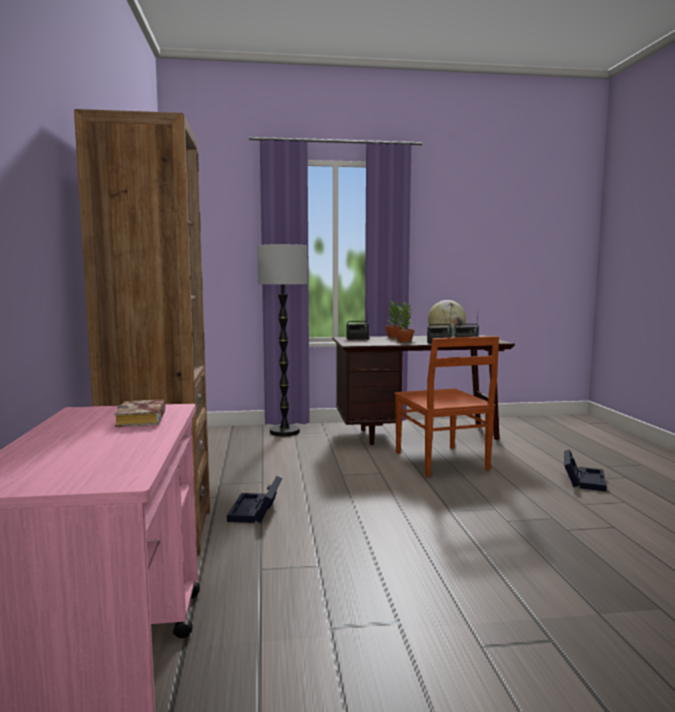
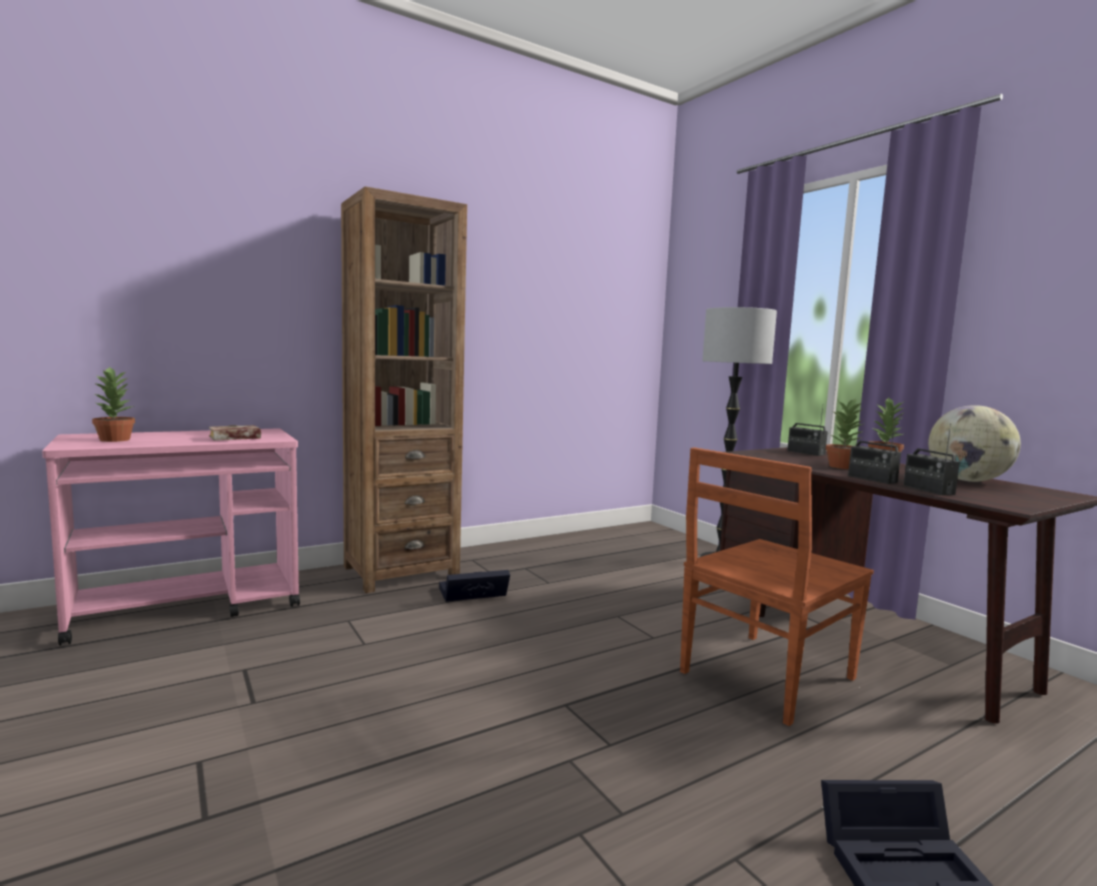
camera: 65 degrees right, 0 degrees up
(76, 462) = (116, 439): none -> potted plant

